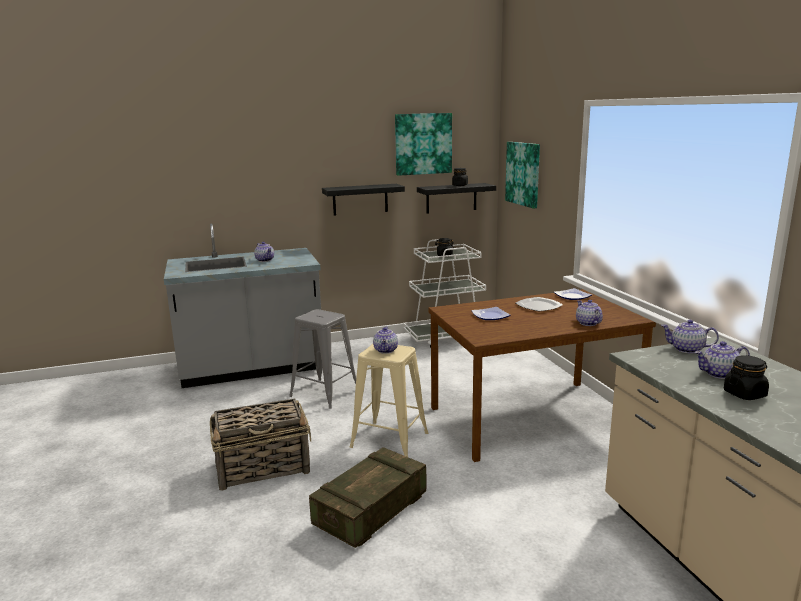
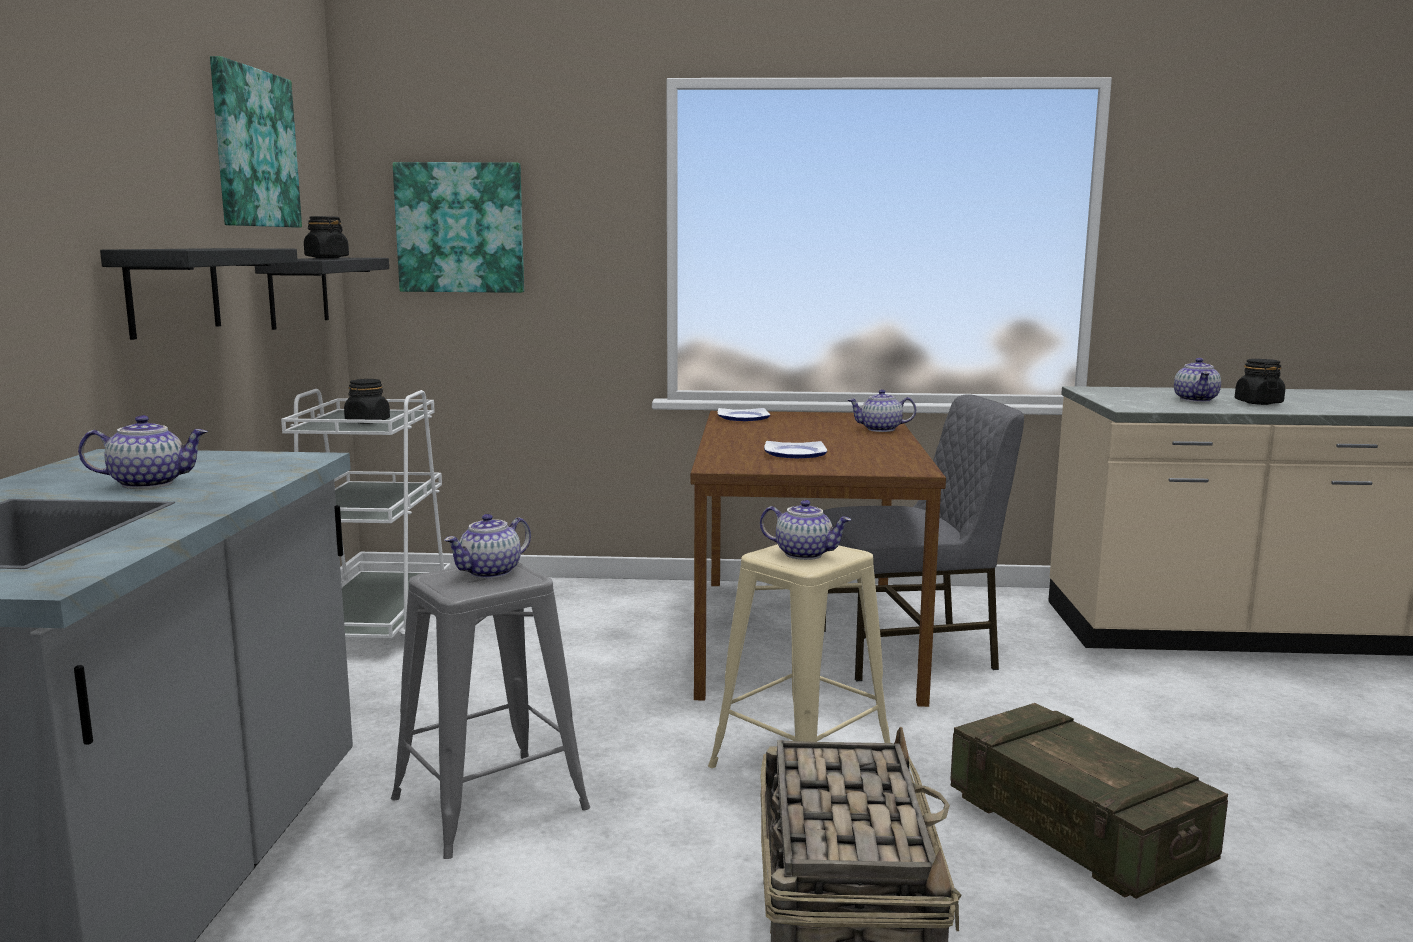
camera: 70 degrees left, 5 degrees down
(538, 306) = (771, 433): plate -> none
(544, 448) = (909, 650): none -> grey chair
(686, 349) = (1110, 396): teapot -> teapot (490, 572)

